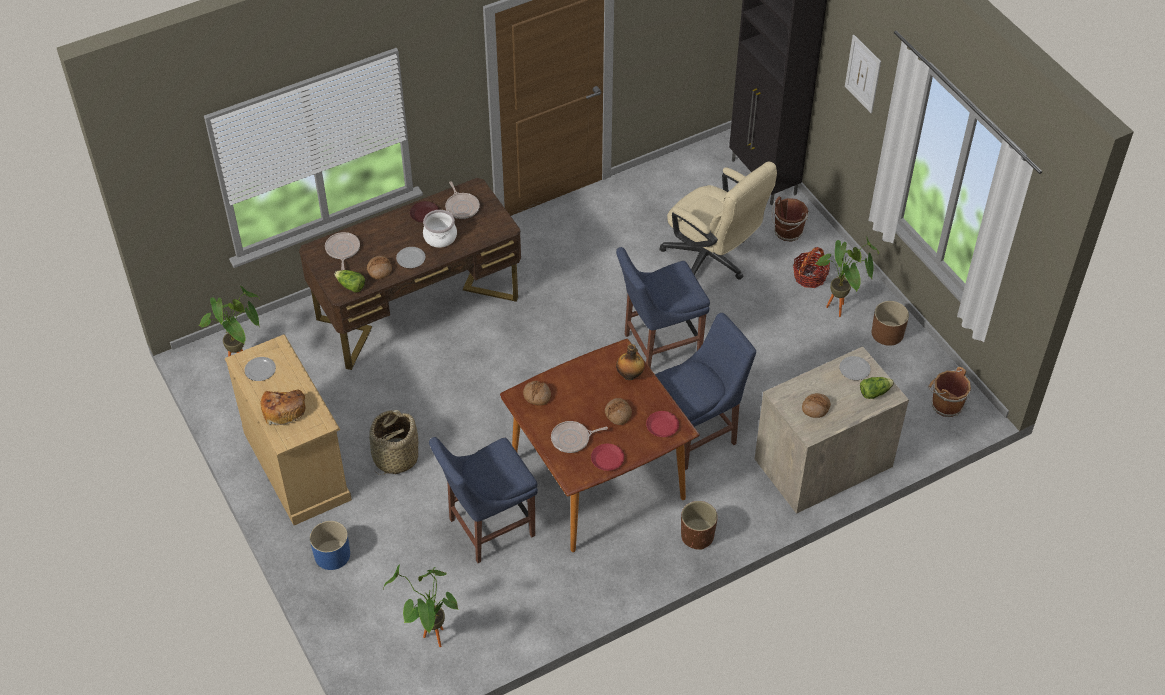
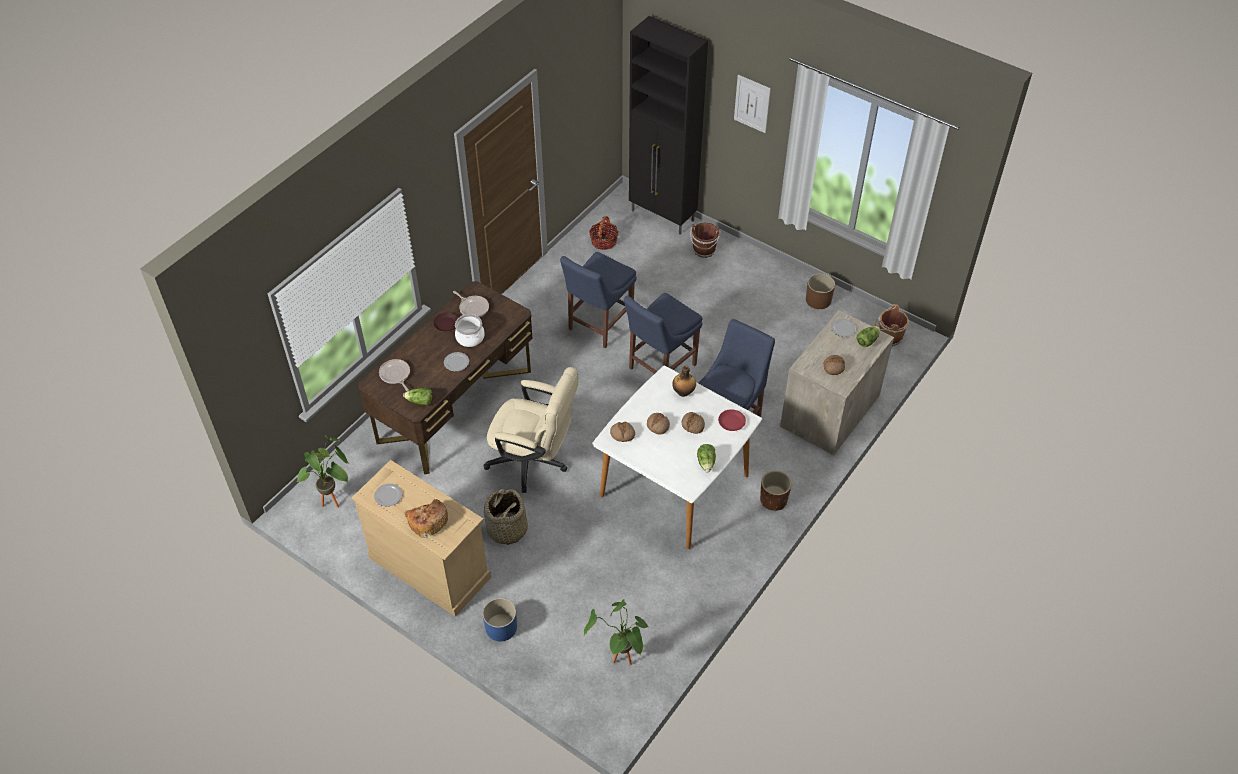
camera: 25 degrees left, 0 degrees up
(379, 270) = (436, 380): bread -> bread (658, 425)
(487, 528) = (613, 557): blue chair -> blue chair (598, 326)
(572, 439) = (670, 457): frying pan -> none
(598, 479) = (675, 485): brown dining table -> white dining table
(607, 459) = (706, 462): red plate -> lettuce
(712, 260) = (662, 290): beige office chair -> beige office chair (534, 462)
(809, 276) = (739, 277): basket -> basket (604, 241)
(841, 311) = (776, 295): potted plant -> none

